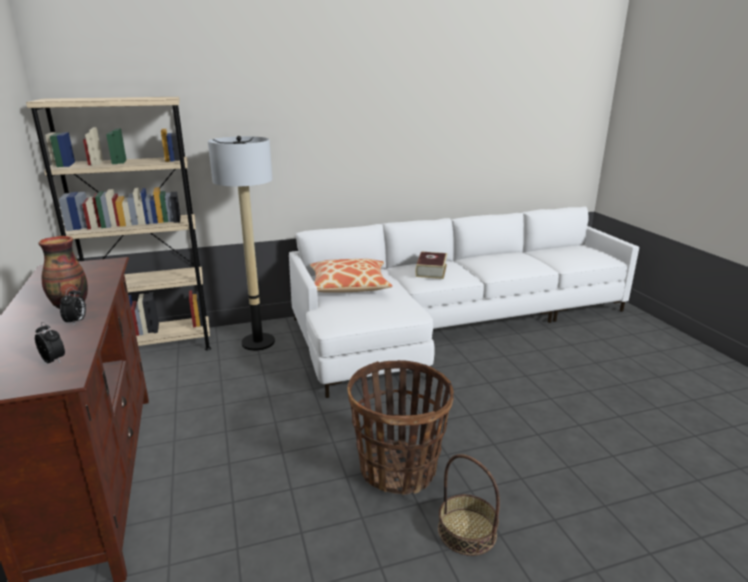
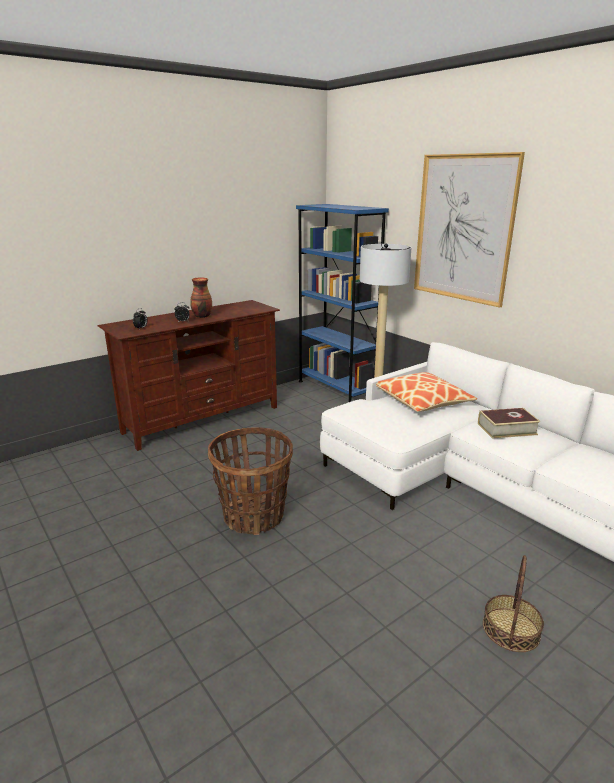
camera: 70 degrees right, 0 degrees up
(154, 346) = (336, 389): beige bookcase -> blue bookcase
(293, 110) = (463, 229): none -> picture
(466, 531) = (198, 560): basket -> basket (510, 629)

